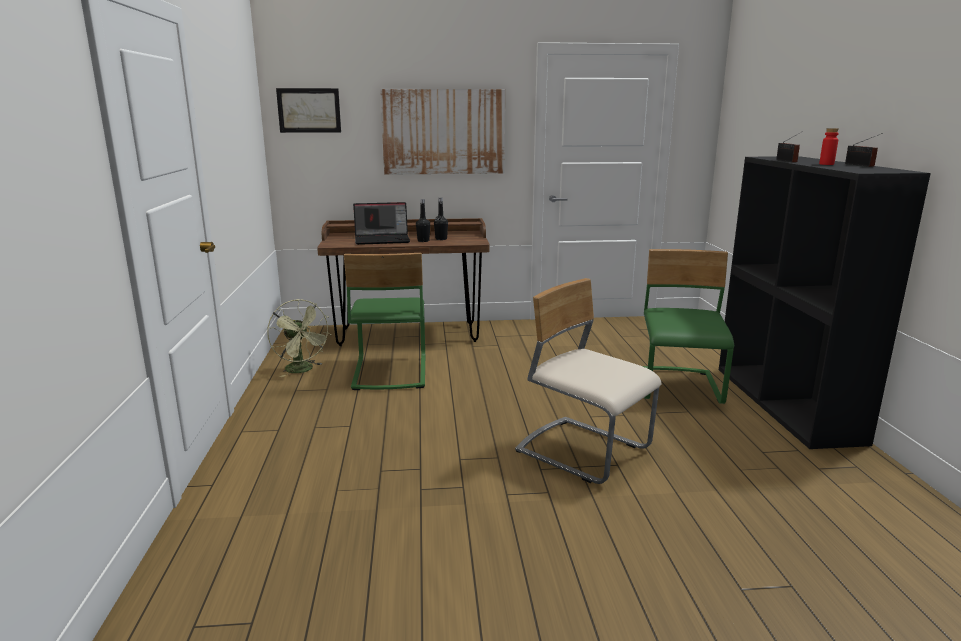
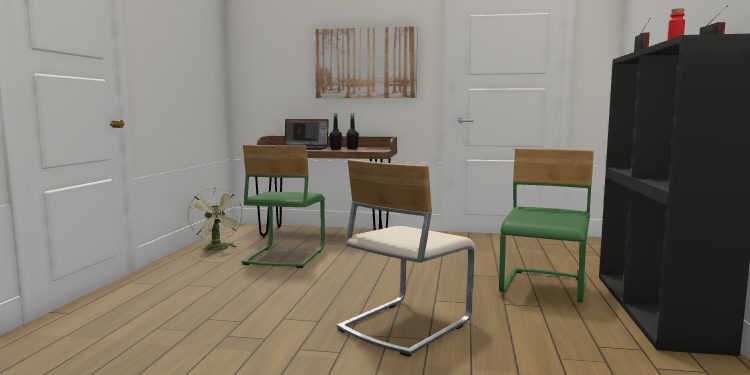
camera: 15 degrees right, 10 degrees down
(309, 110) = (261, 47): picture -> none
(583, 451) = (404, 325): beige chair -> beige chair turned 105 degrees counterclockwise

